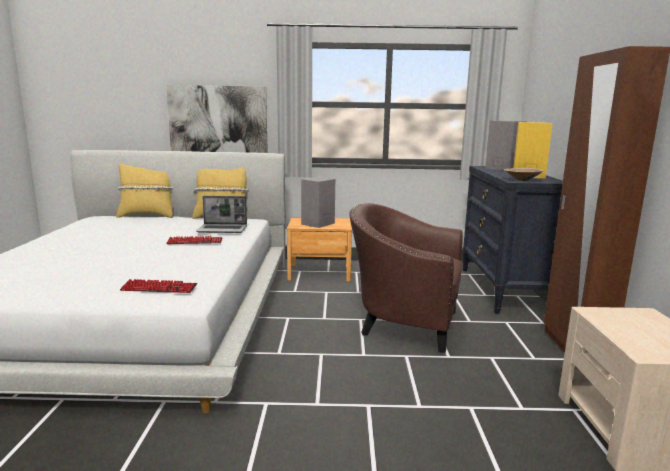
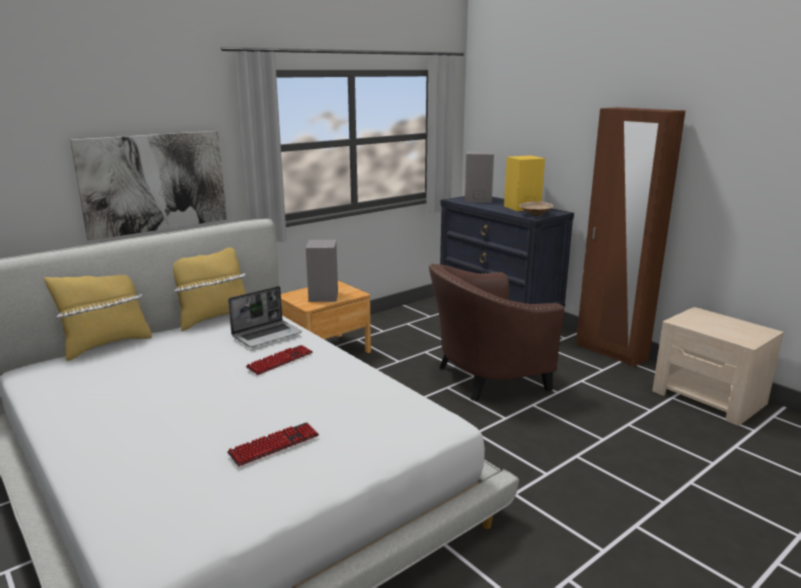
camera: 40 degrees left, 5 degrees up
(159, 288) = (397, 425): keyboard -> keyboard (274, 445)

